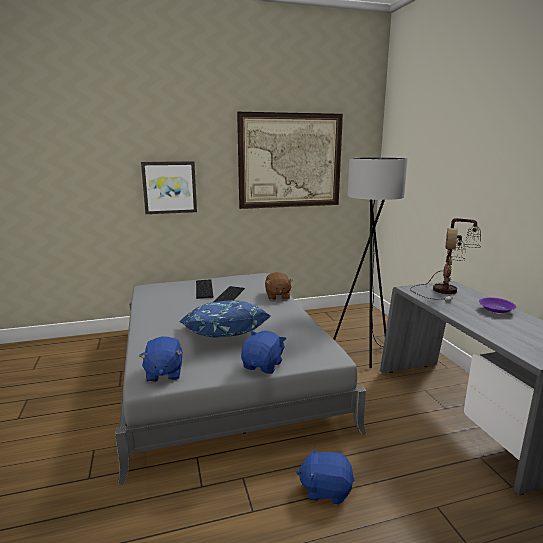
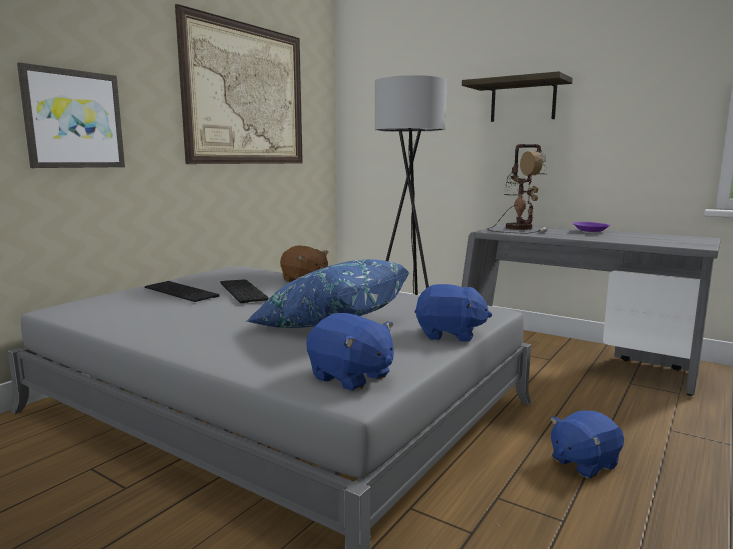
camera: 40 degrees left, 5 degrees down
(263, 365) = (449, 334): blue plush toy -> blue plush toy turned 120 degrees clockwise
(491, 173) = (523, 101): none -> shelf

